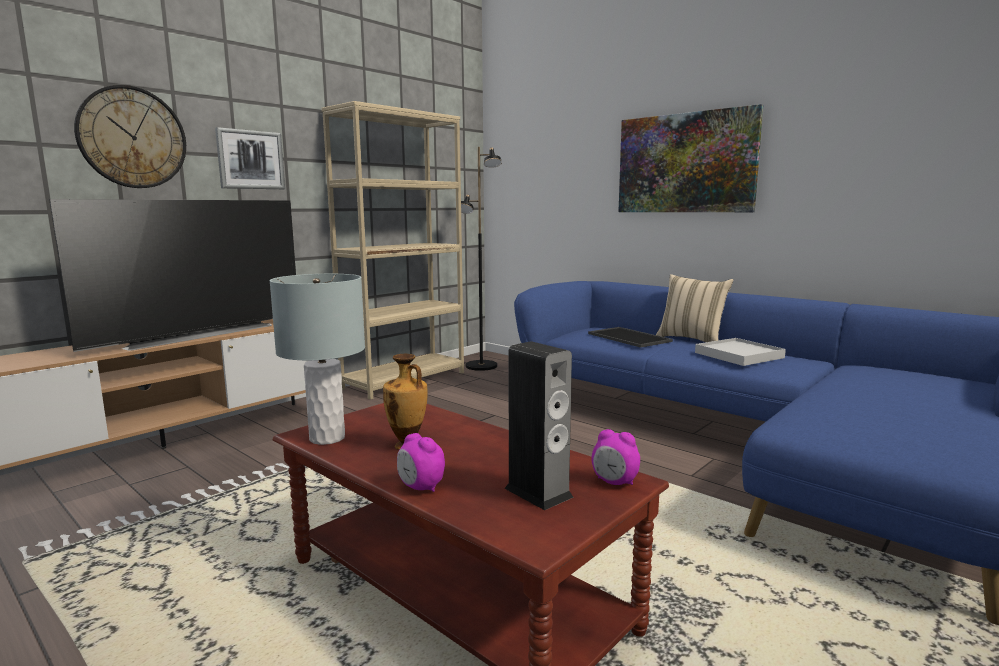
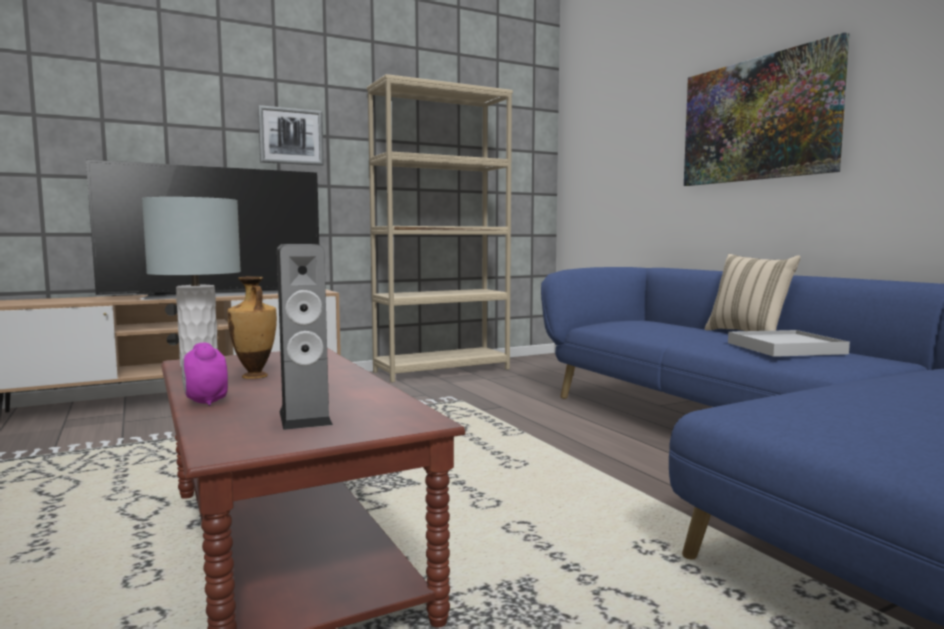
camera: 20 degrees right, 5 degrees down
(132, 138) = (181, 114): wall clock -> none
(481, 366) = (534, 365): black floor lamp -> none
(614, 482) = (399, 420): alarm clock -> none
(630, 337) = (668, 327): tray -> none

